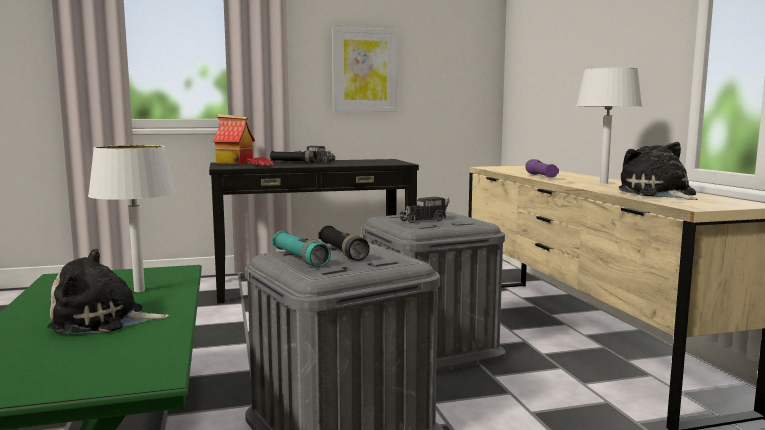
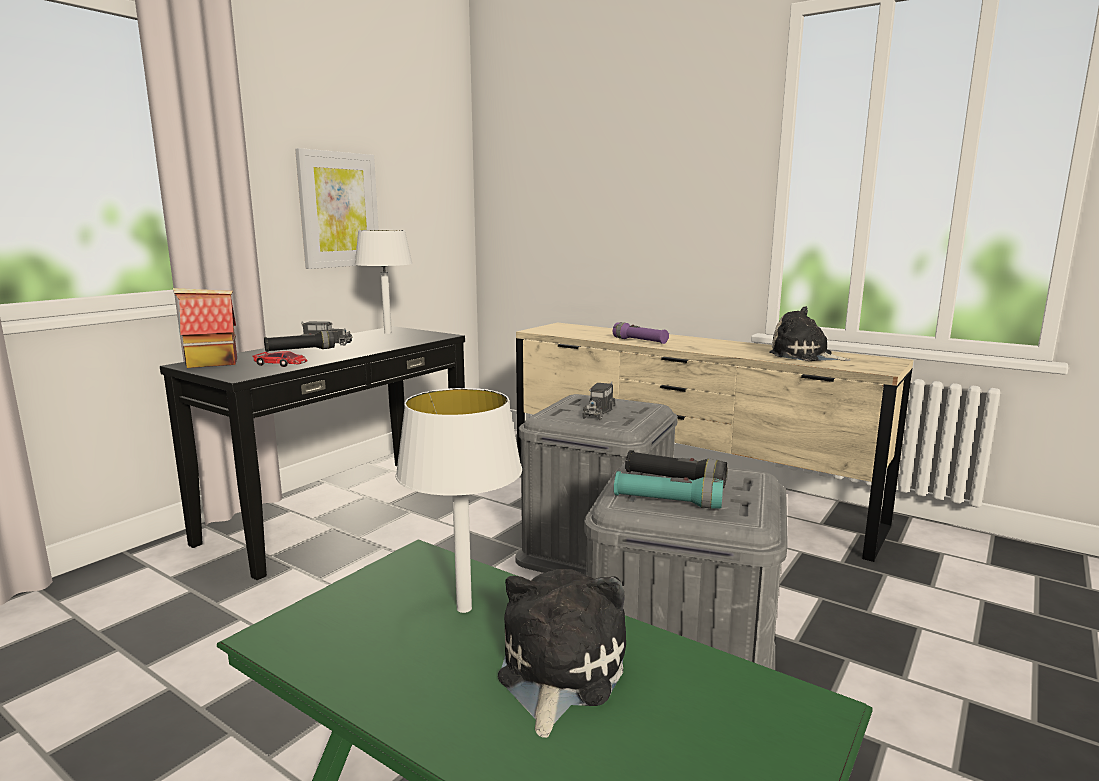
camera: 40 degrees left, 5 degrees up
(103, 320) = (558, 671): plush toy -> plush toy turned 150 degrees clockwise
(604, 183) = (719, 345): white table lamp -> white table lamp (388, 333)

